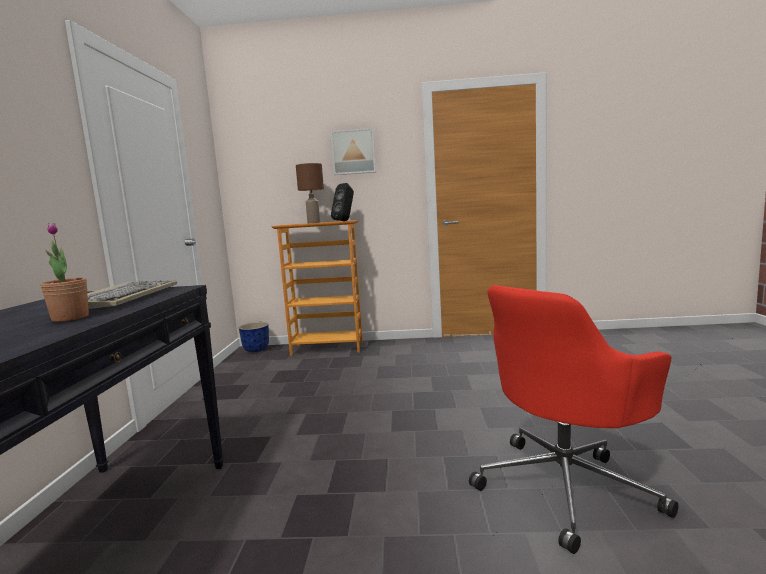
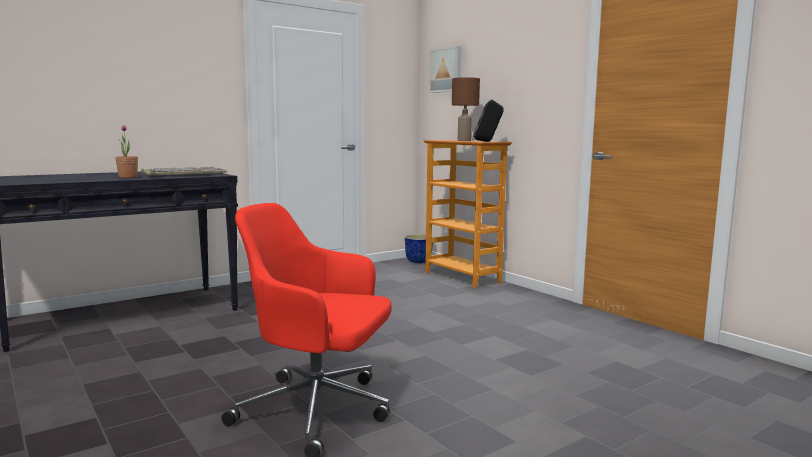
camera: 50 degrees right, 0 degrees up
(353, 152) = (519, 63): picture -> picture (446, 70)

